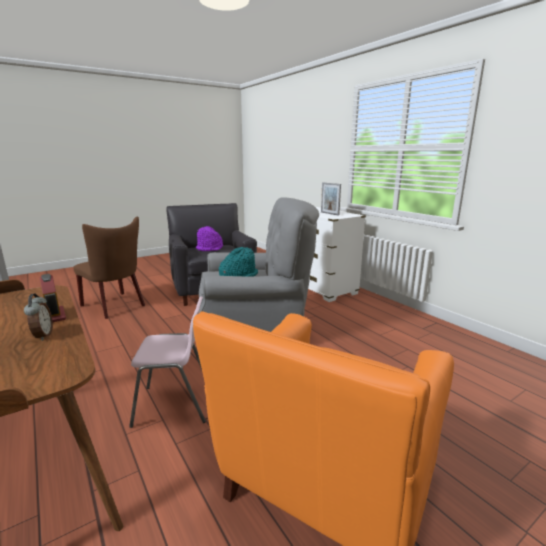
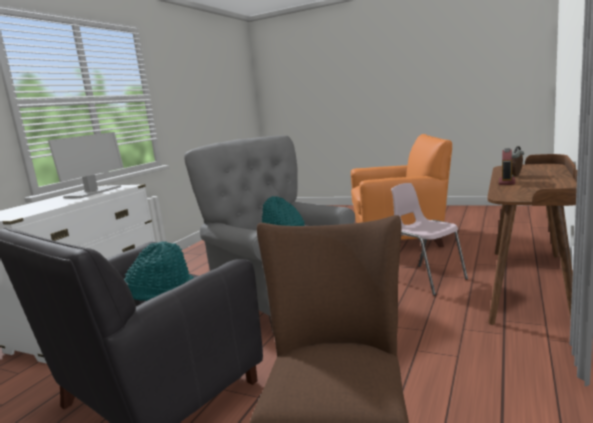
camera: 120 degrees left, 5 degrees down
(210, 248) = (162, 290): purple hat -> turquoise hat
(329, 213) = (93, 192): picture frame -> monitor

